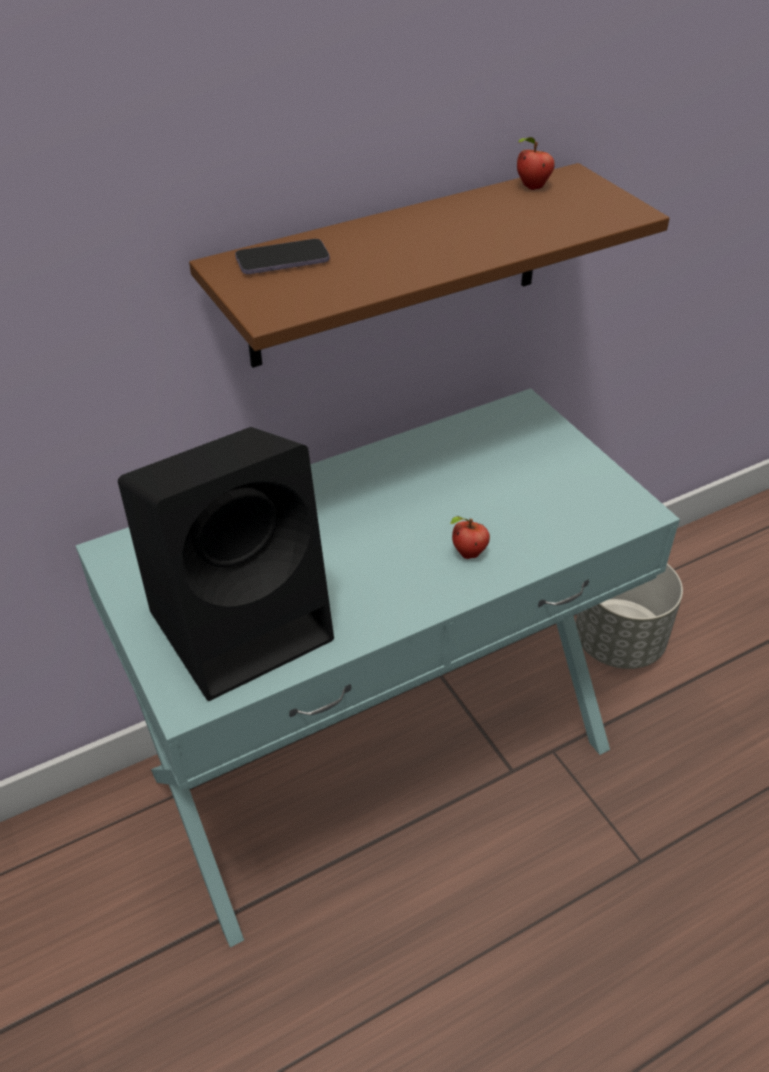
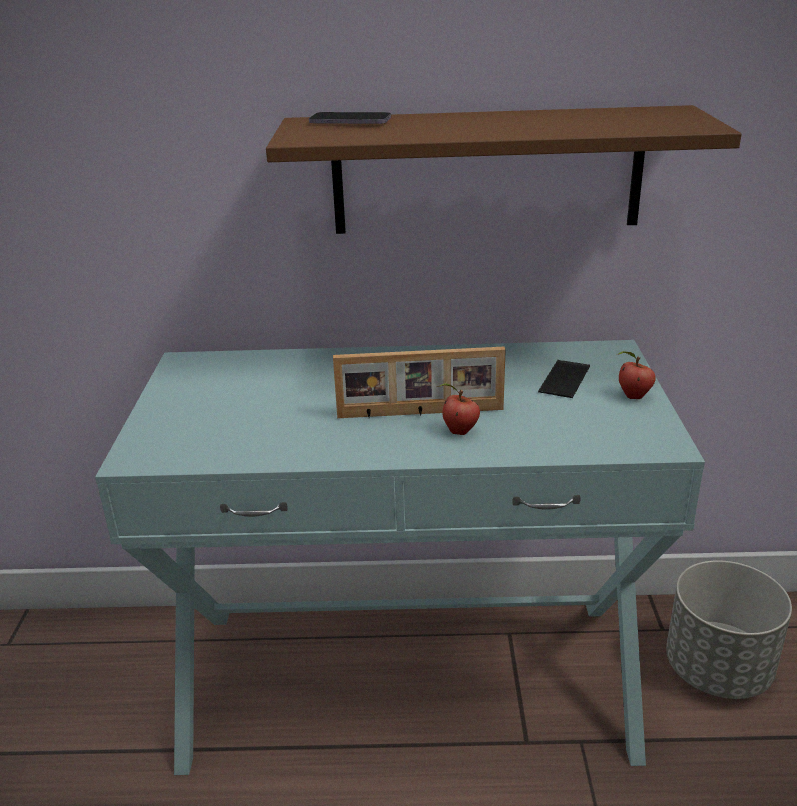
camera: 30 degrees right, 15 degrees down
(244, 622) = (228, 425): black speaker -> none
(417, 543) = (420, 413): none -> picture frame
(509, 458) = (564, 379): none -> phone
(532, 187) = (624, 111): apple -> apple (632, 396)

